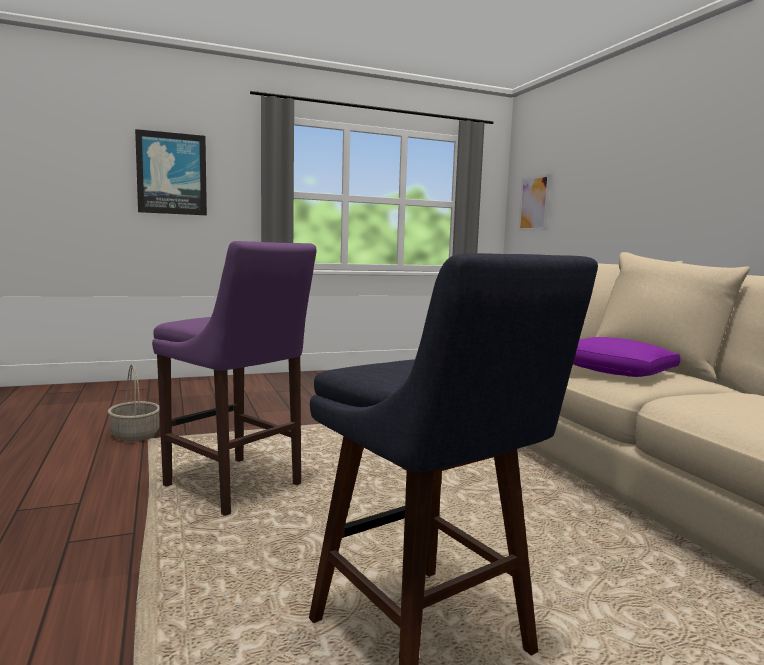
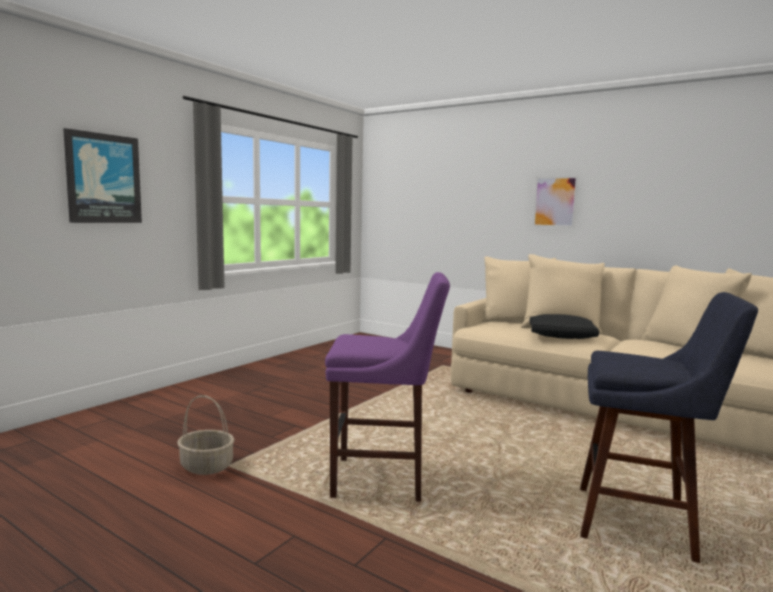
camera: 35 degrees left, 0 degrees up
(534, 203) = (394, 205): picture -> picture (555, 201)
(615, 372) = (562, 336): purple pillow -> black pillow

